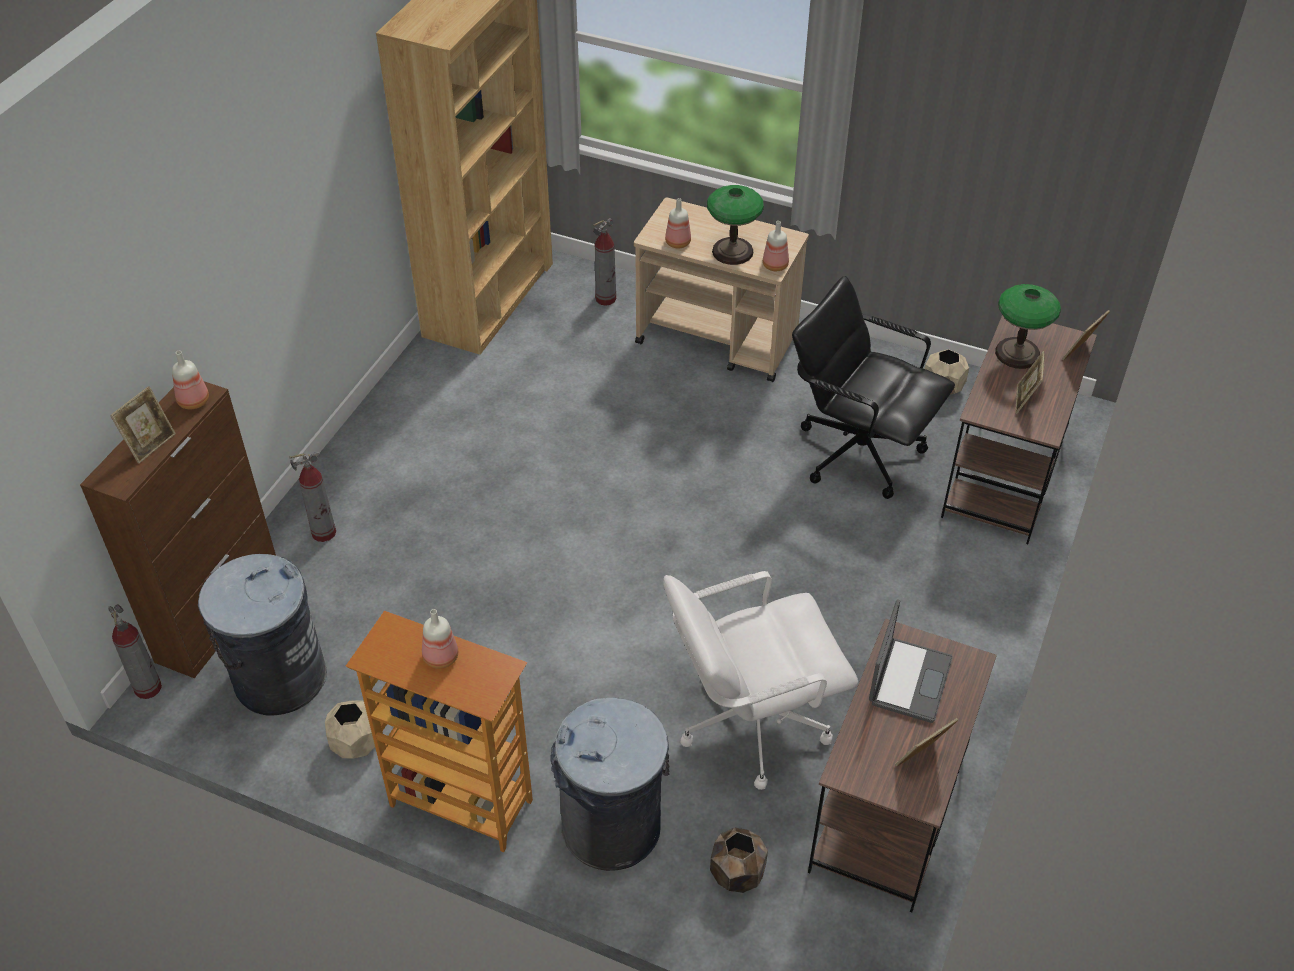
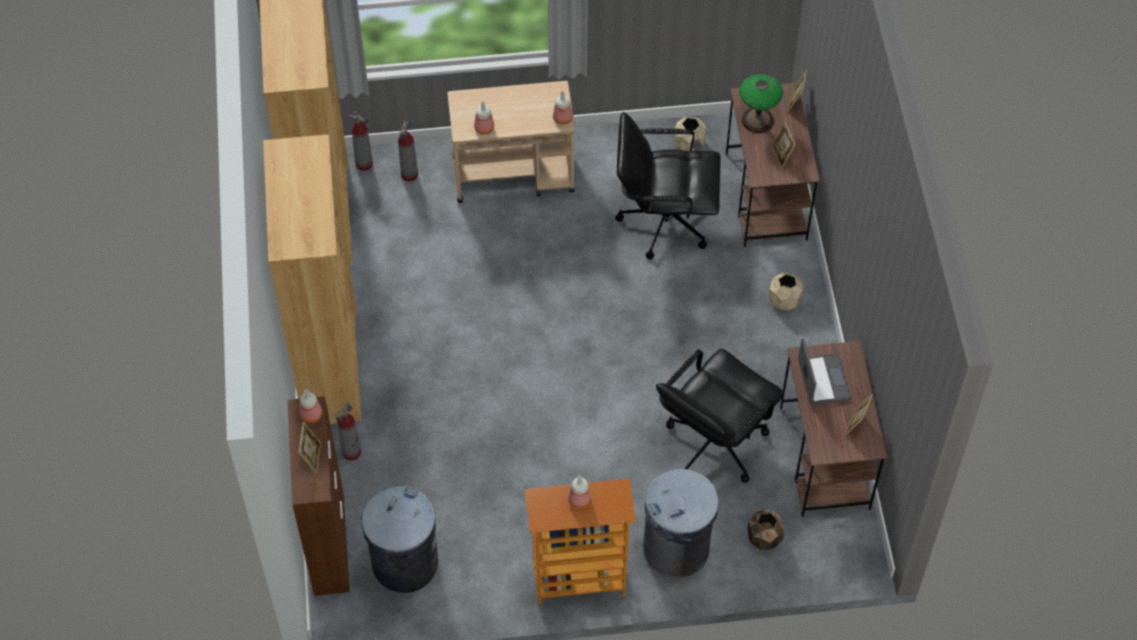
camera: 30 degrees left, 10 degrees up
(148, 688) = (324, 613): fire extinguisher -> fire extinguisher (364, 164)
(355, 743) = (487, 578): beige planter -> beige planter (784, 300)
(376, 438) = (330, 365): none -> brown bookcase
(733, 251) = (526, 119): table lamp -> none
(751, 722) = (714, 443): white office chair -> black office chair

